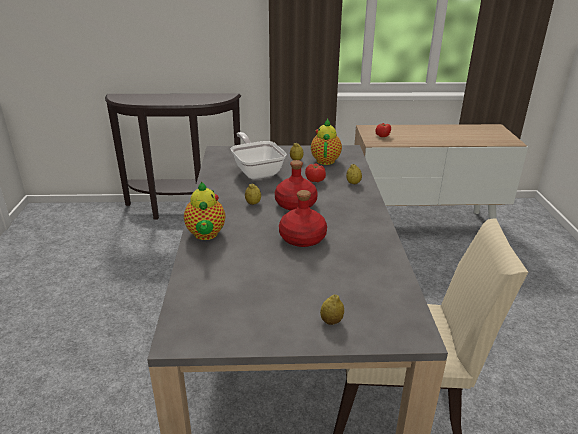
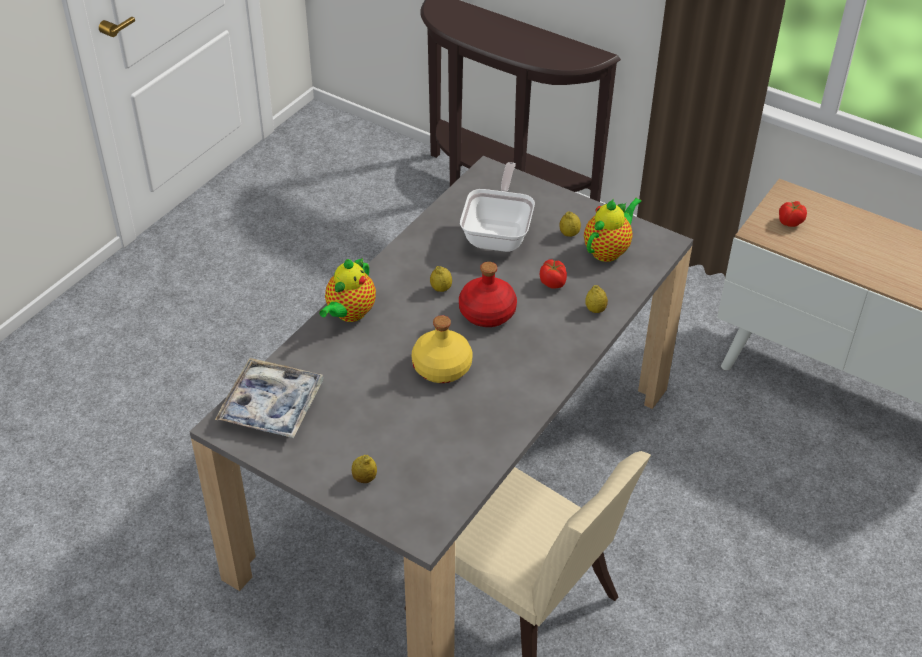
camera: 35 degrees right, 15 degrees up
(205, 309) = (271, 406): none -> tray
(302, 238) = (441, 367): red bottle -> yellow bottle

